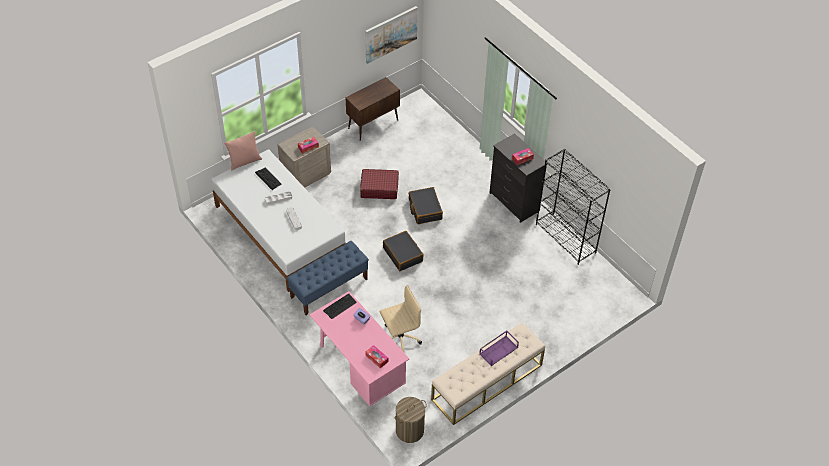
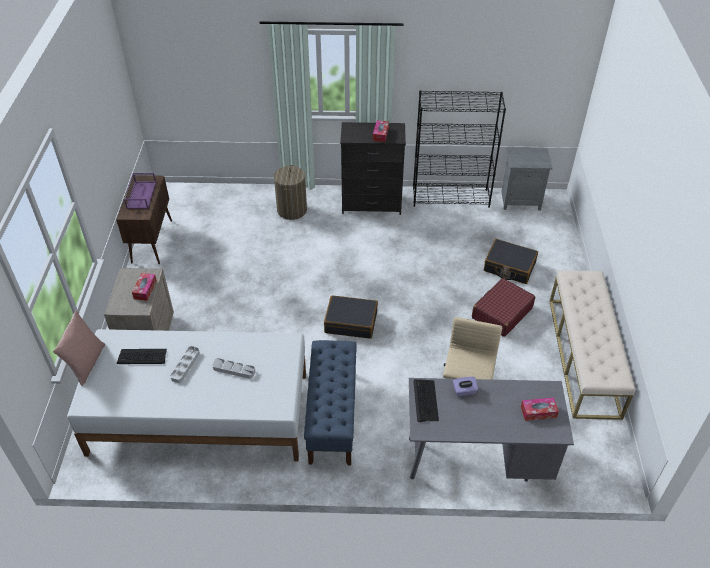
camera: 50 degrees left, 5 degrees down
(359, 369) = (477, 460): pink desk -> grey desk
(379, 188) = (241, 287): red suitcase -> red suitcase (501, 313)
(390, 34) = (117, 110): picture -> none
(409, 430) = (604, 465): laundry basket -> laundry basket (292, 210)
(425, 209) = (310, 270): black suitcase -> black suitcase (509, 267)
(498, 350) = (584, 308): purple tray -> purple tray (141, 194)
(604, 277) = (520, 200): none -> grey nightstand

